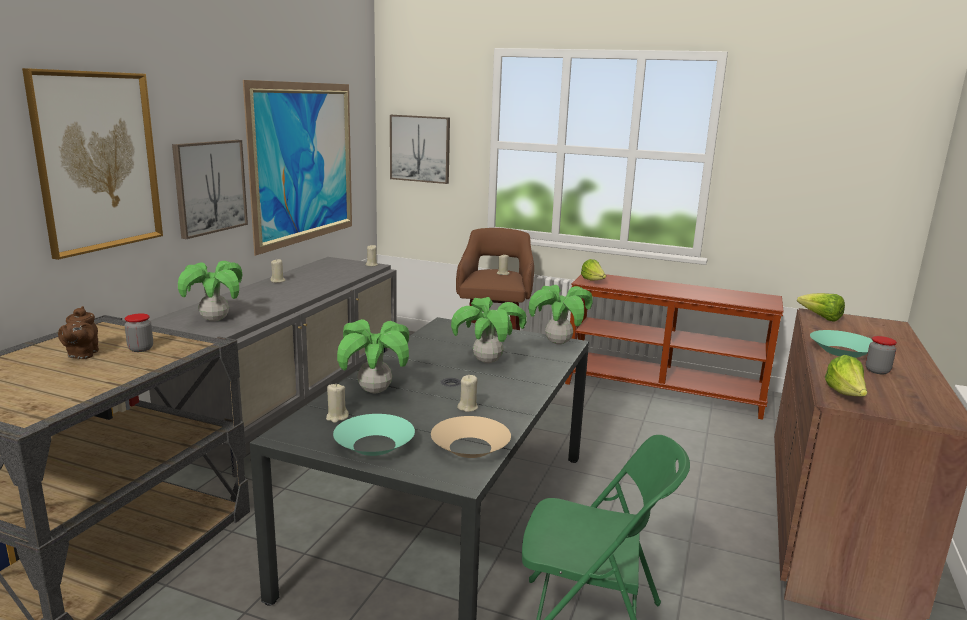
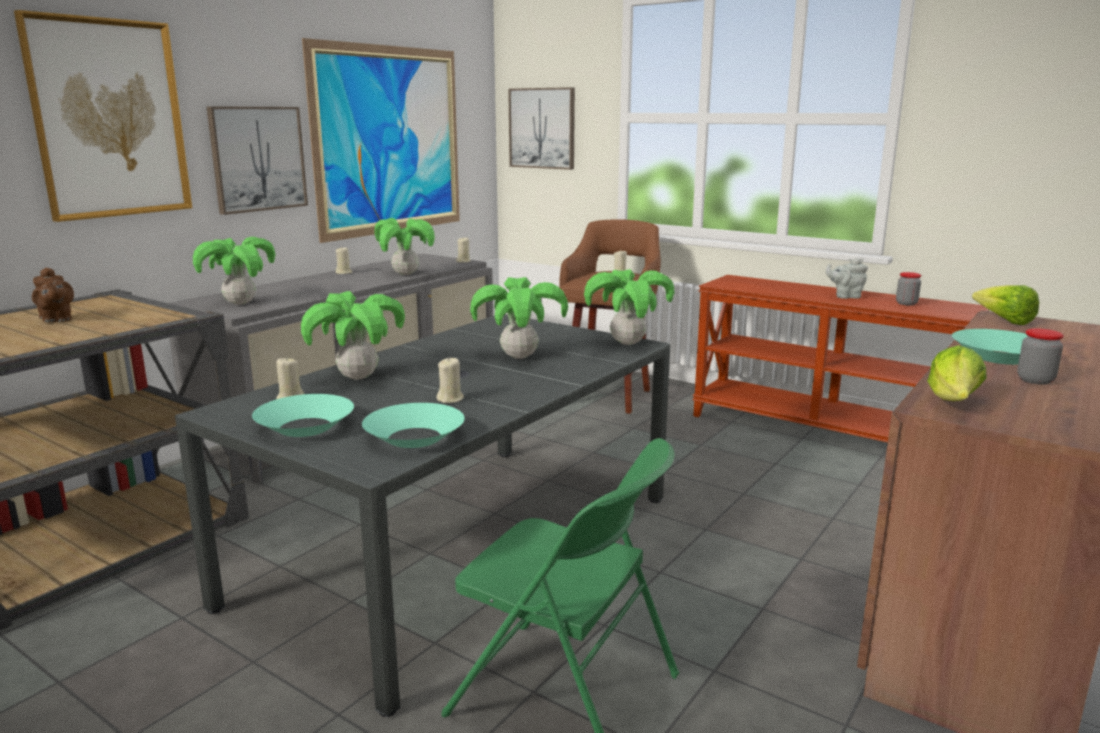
camera: 15 degrees right, 0 degrees up
(82, 355) = (56, 320): brown teapot -> brown teapot turned 45 degrees counterclockwise
(141, 349) = (118, 317): jar -> jar (906, 303)
(333, 280) = (405, 274): none -> potted plant
(470, 447) = (415, 437): beige bowl -> turquoise bowl
(593, 281) = (729, 284): lettuce -> none
(682, 291) = (845, 296): none -> grey teapot

